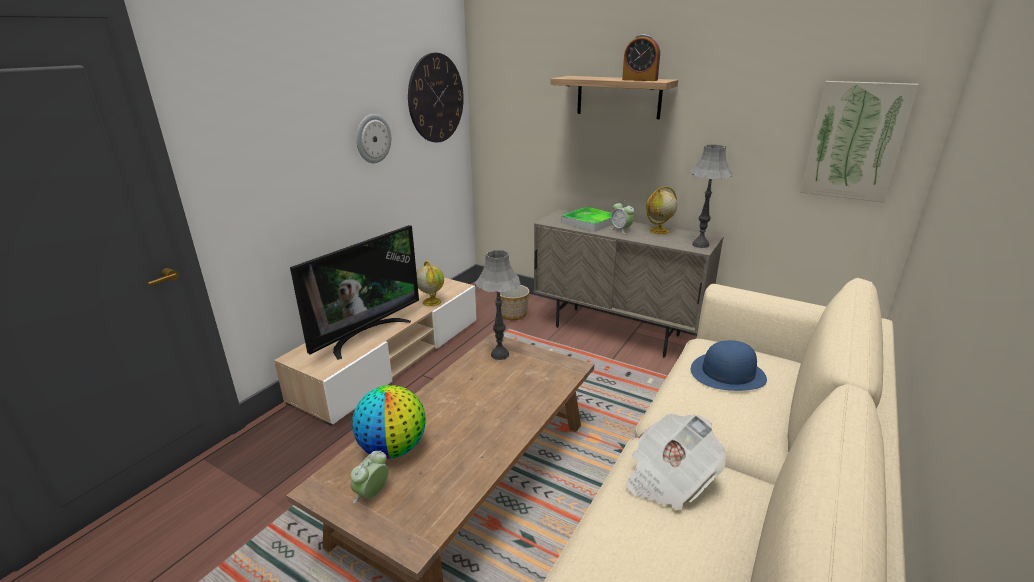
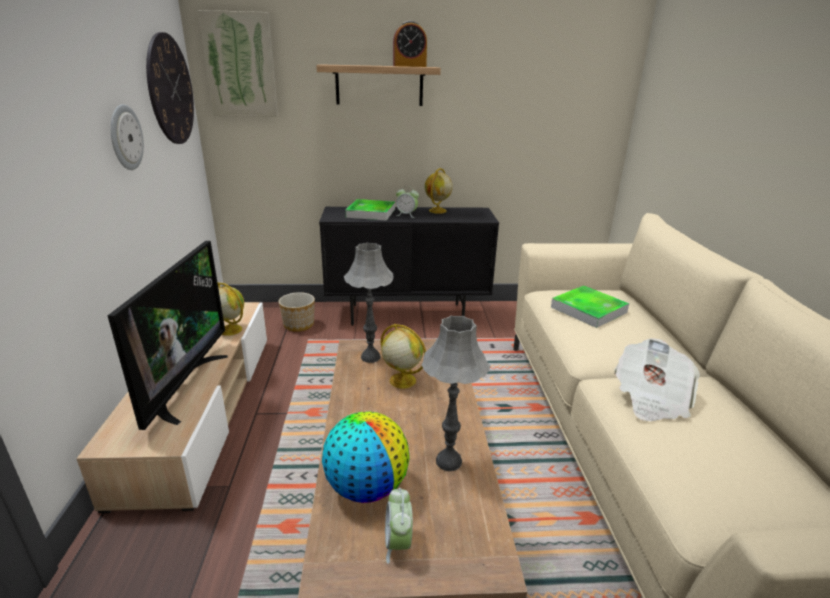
camera: 35 degrees left, 0 degrees up
(503, 382) = (401, 380): none -> globe
(617, 331) = (407, 314): beige cabinet -> black cabinet
(700, 245) = (483, 216): grey table lamp -> grey table lamp (449, 461)
(727, 373) = (588, 310): blue hat -> tray
(855, 141) = (579, 115): picture -> picture (240, 65)

